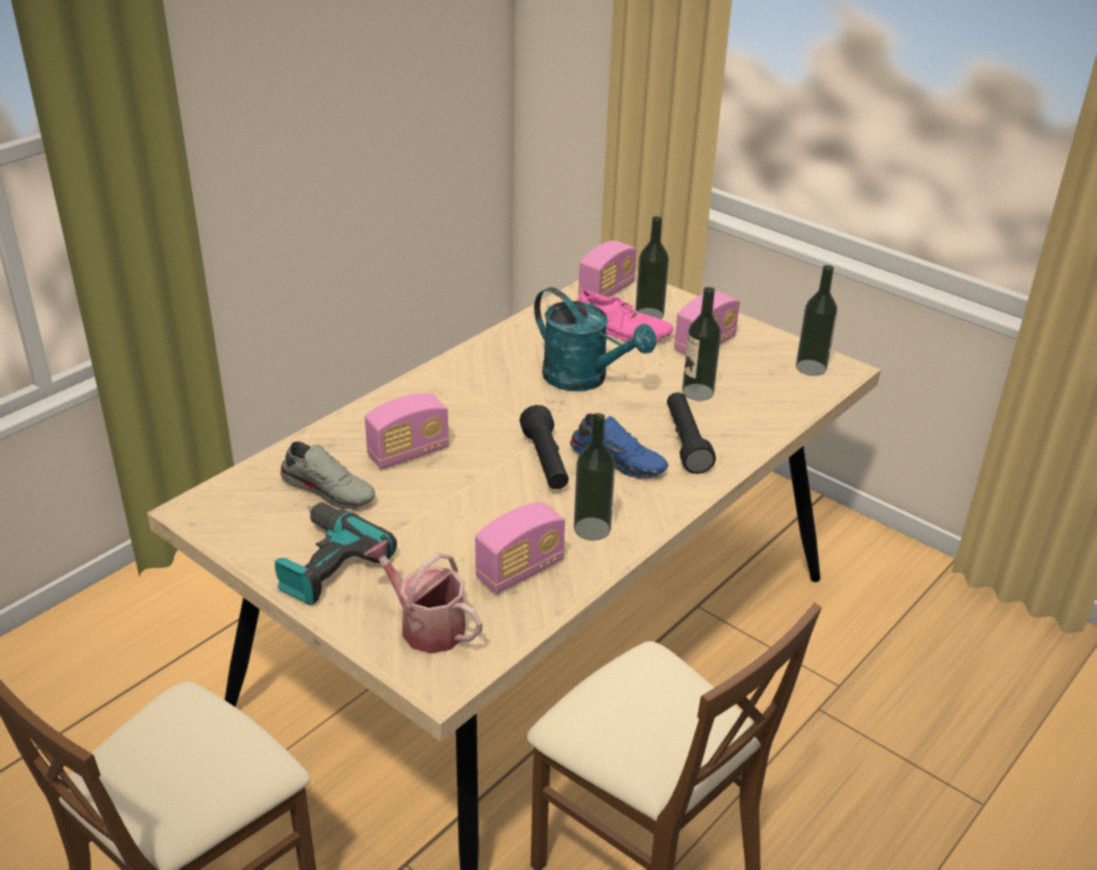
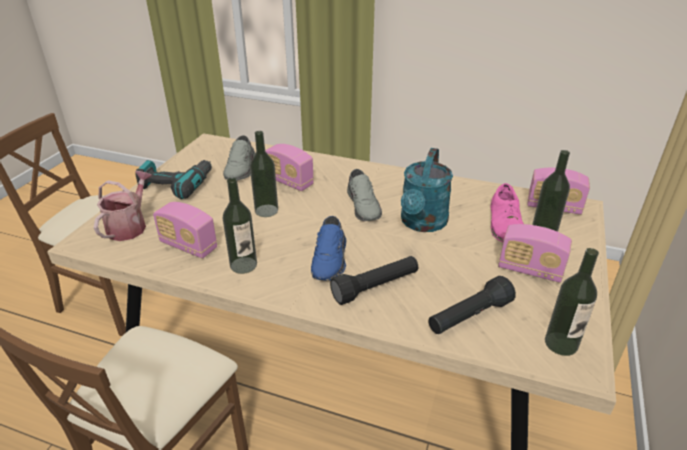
camera: 70 degrees right, 0 degrees up
(518, 408) = (364, 206): none -> grey shoe
(546, 462) = (309, 230): black flashlight -> black flashlight (469, 317)
(697, 392) = (453, 280): bottle -> bottle (266, 210)

